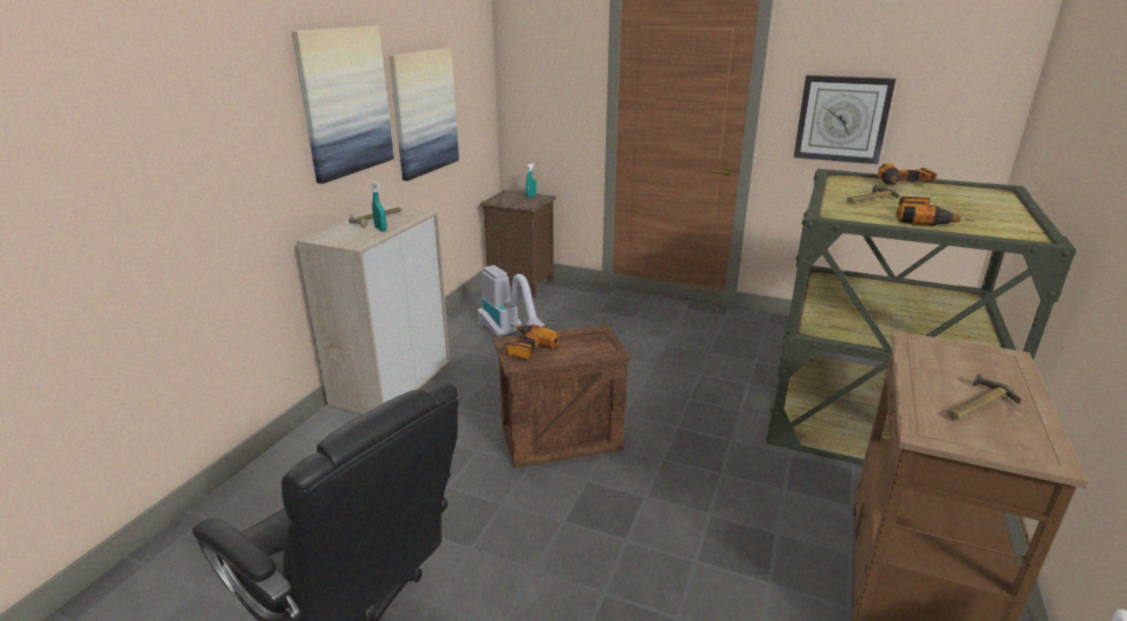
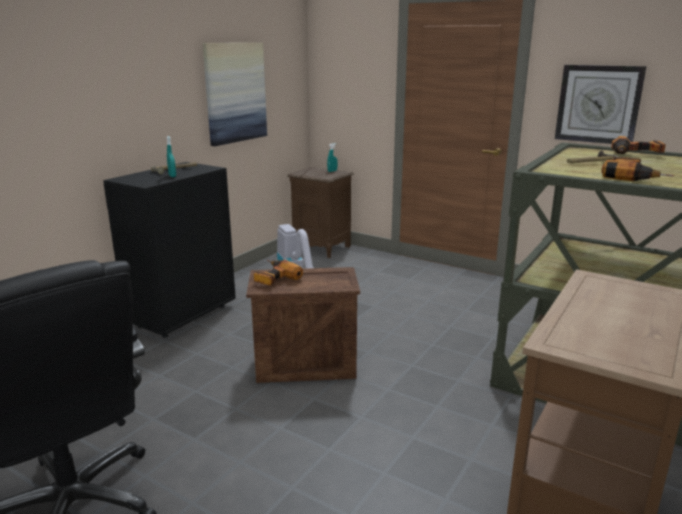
camera: 10 degrees right, 5 degrees down
(345, 102) = (158, 76): picture -> none
(393, 389) = (183, 316): beige cabinet -> black cabinet
(974, 404) = (616, 326): hammer -> none

